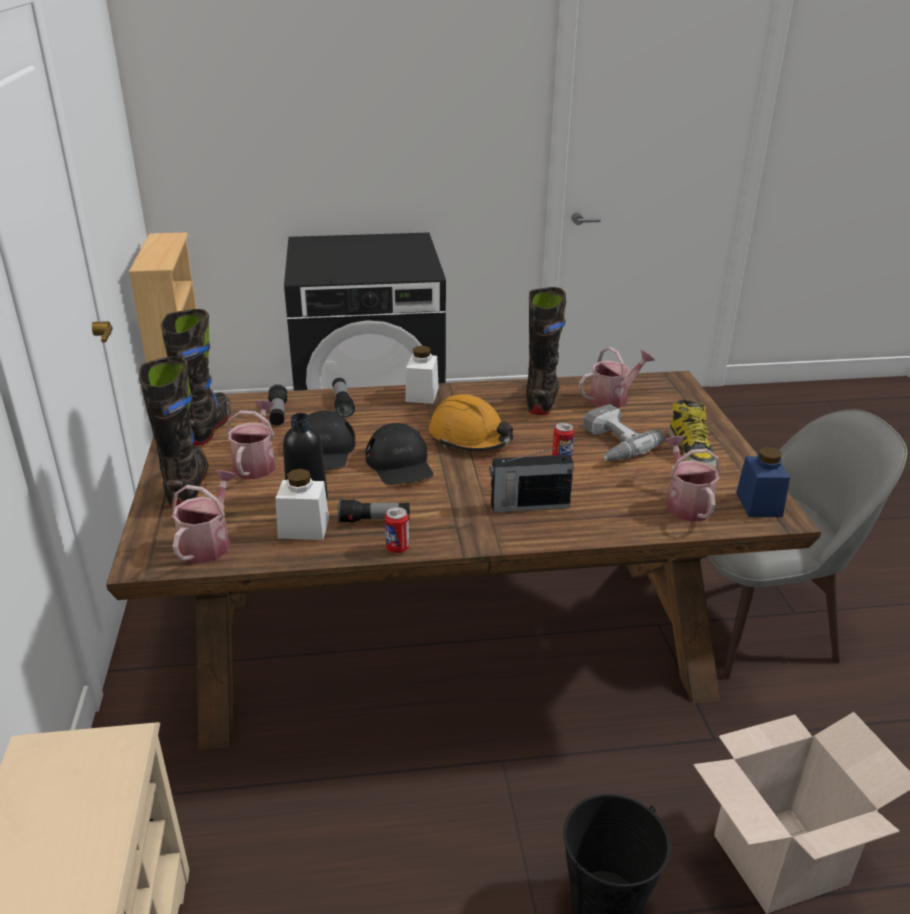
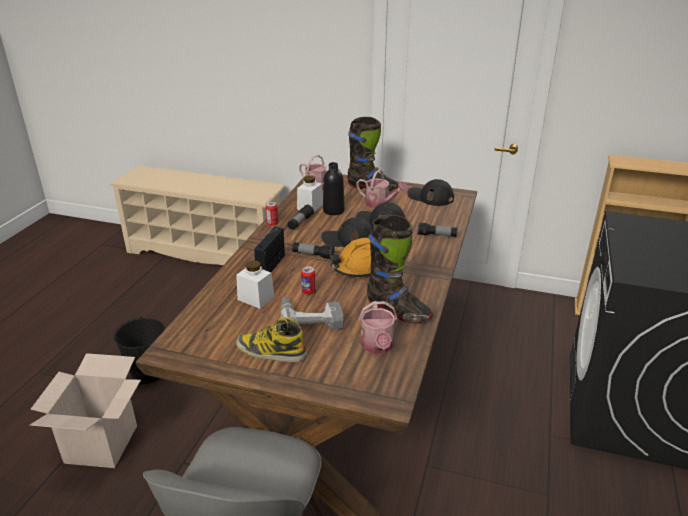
camera: 115 degrees right, 0 degrees up
(208, 427) = (430, 197): black boot -> black cap
(278, 413) = (435, 216): flashlight -> flashlight (313, 255)
(422, 394) = (435, 264): white jar -> white jar (256, 298)
(685, 503) = (218, 319): watering can -> none
(759, 504) = (186, 349): blue jar -> none

